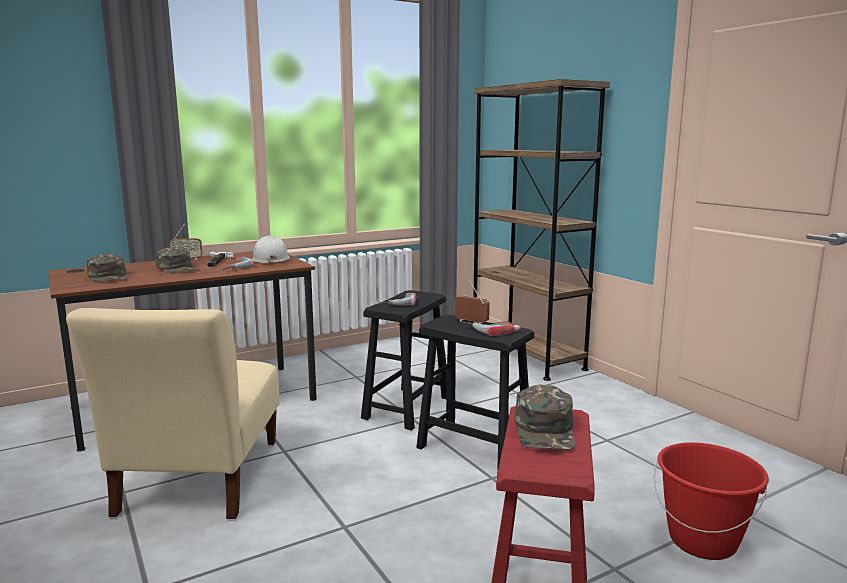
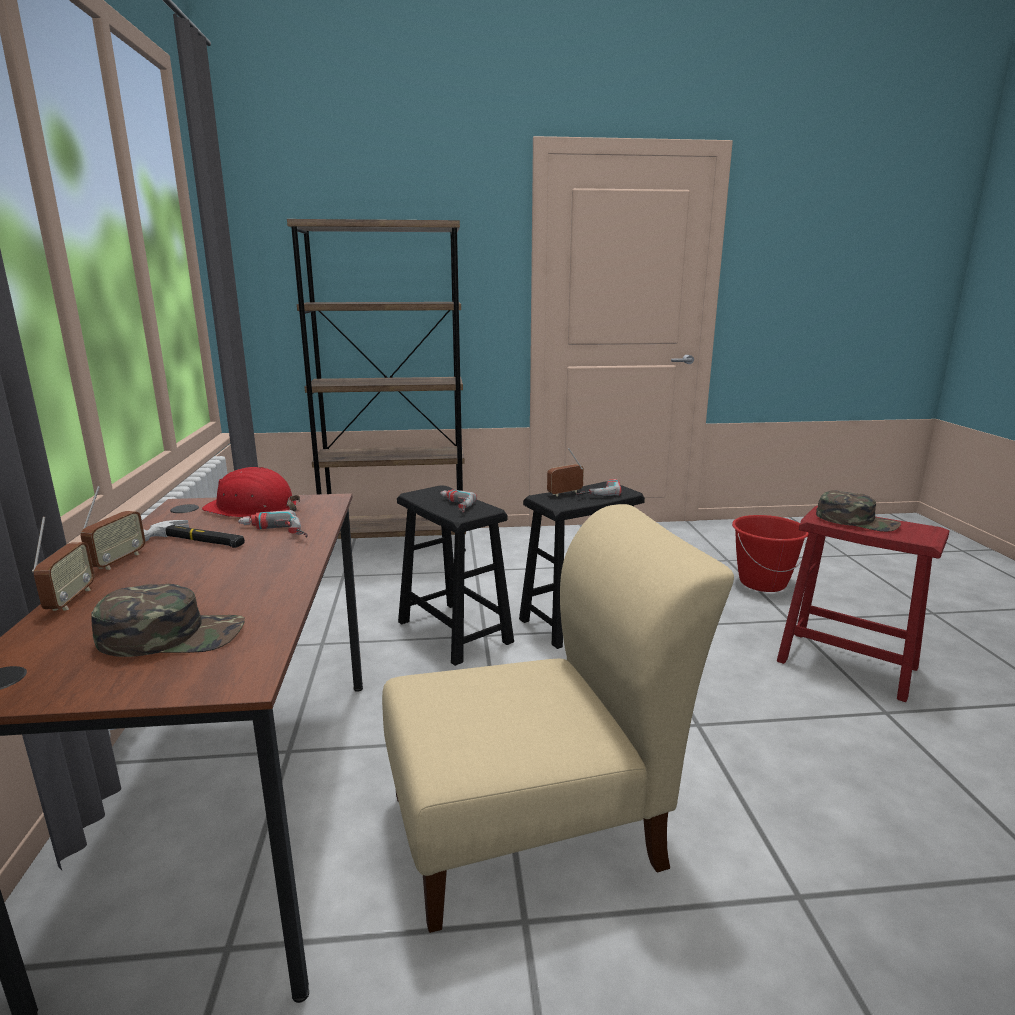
camera: 65 degrees left, 5 degrees up
(143, 263) = (70, 600): none -> radio
(178, 268) = (203, 571): green cap -> none
(198, 481) = (536, 827): beige chair -> beige chair turned 45 degrees counterclockwise
(270, 259) = (252, 508): white hard hat -> red hard hat

